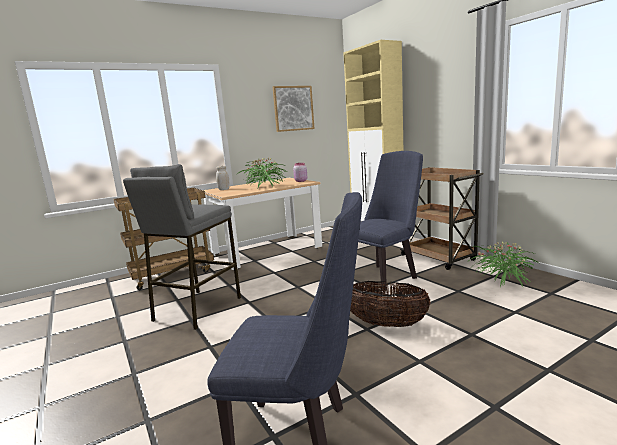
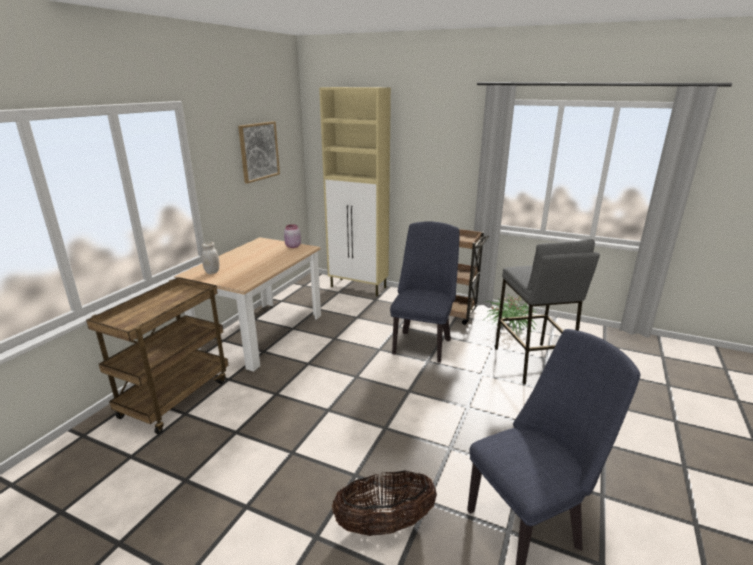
camera: 35 degrees left, 10 degrees up
(197, 309) = (279, 436): grey stool -> grey stool (532, 363)
(264, 186) = (261, 260): potted plant -> none
(386, 324) = (477, 397): basket -> basket (384, 524)

